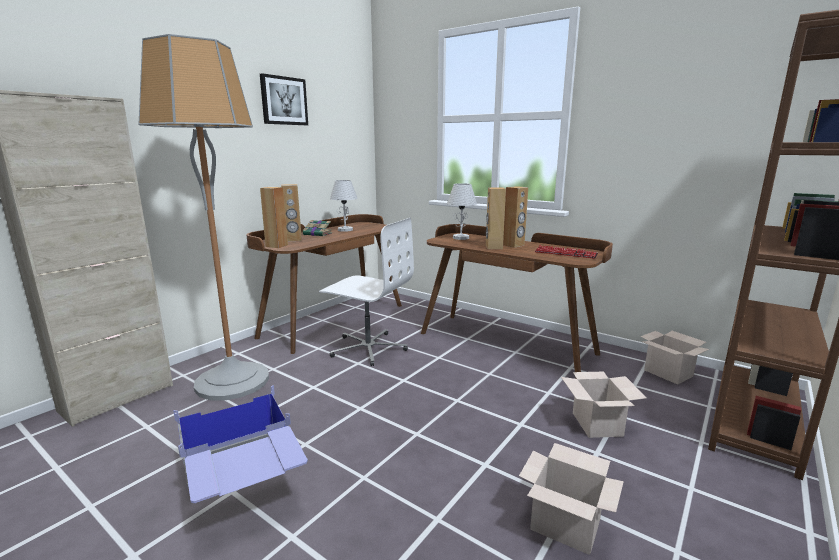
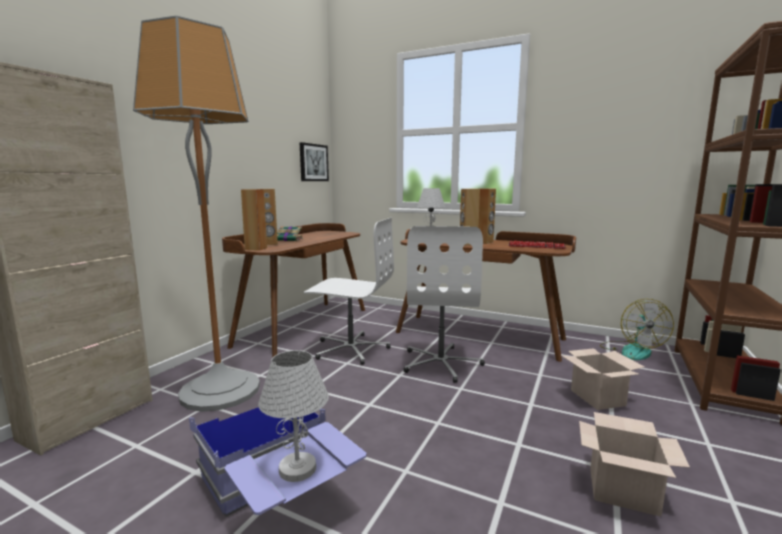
camera: 10 degrees left, 5 degrees down
(284, 101) = (255, 109): picture -> picture (313, 162)
(345, 230) = (313, 236): white table lamp -> white table lamp (298, 468)
(451, 371) = (441, 363): none -> white office chair
(669, 373) = (631, 350): cardboard box -> fan

